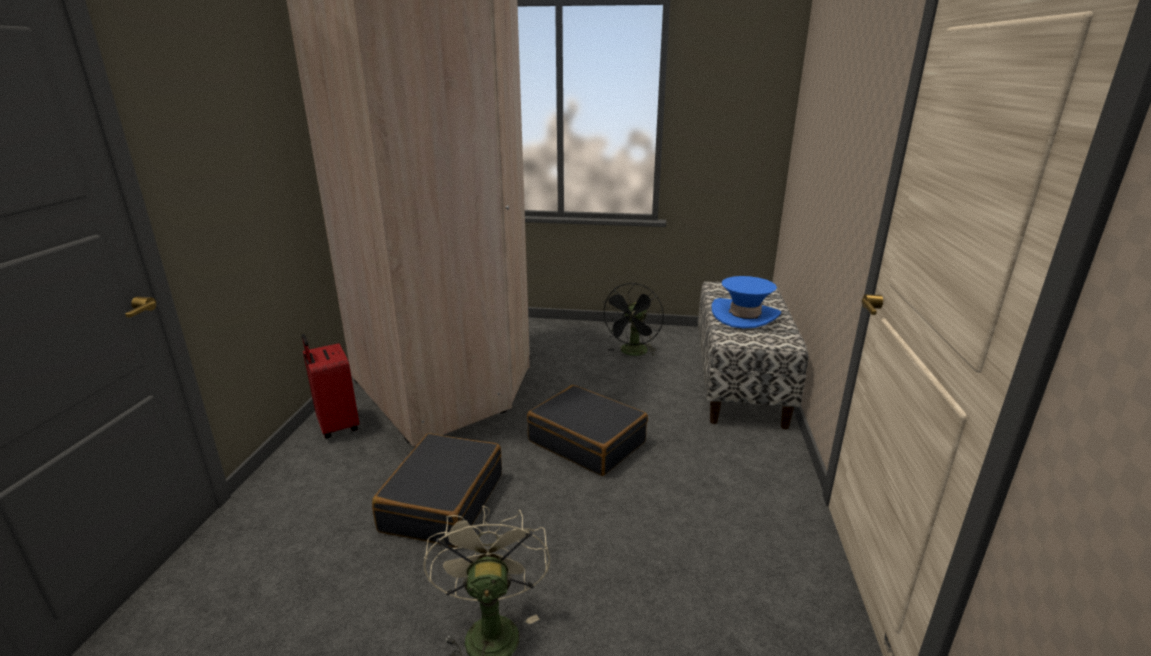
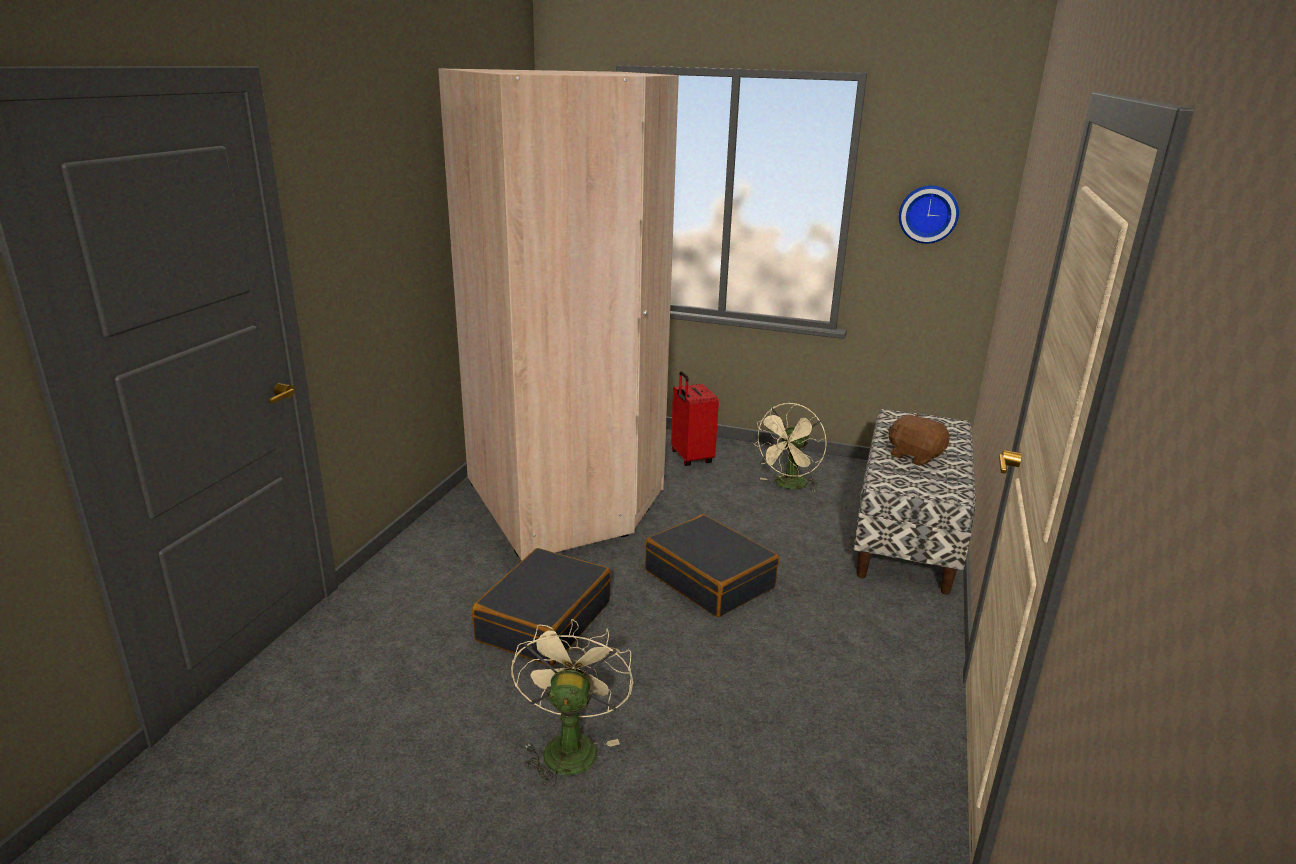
camera: 10 degrees right, 0 degrees up
(336, 426) = (446, 530): red suitcase -> red suitcase (690, 458)
(633, 353) = (788, 486): black fan -> beige fan
(727, 116) = (928, 214): none -> wall clock
(745, 315) = (915, 456): blue hat -> brown plush toy

